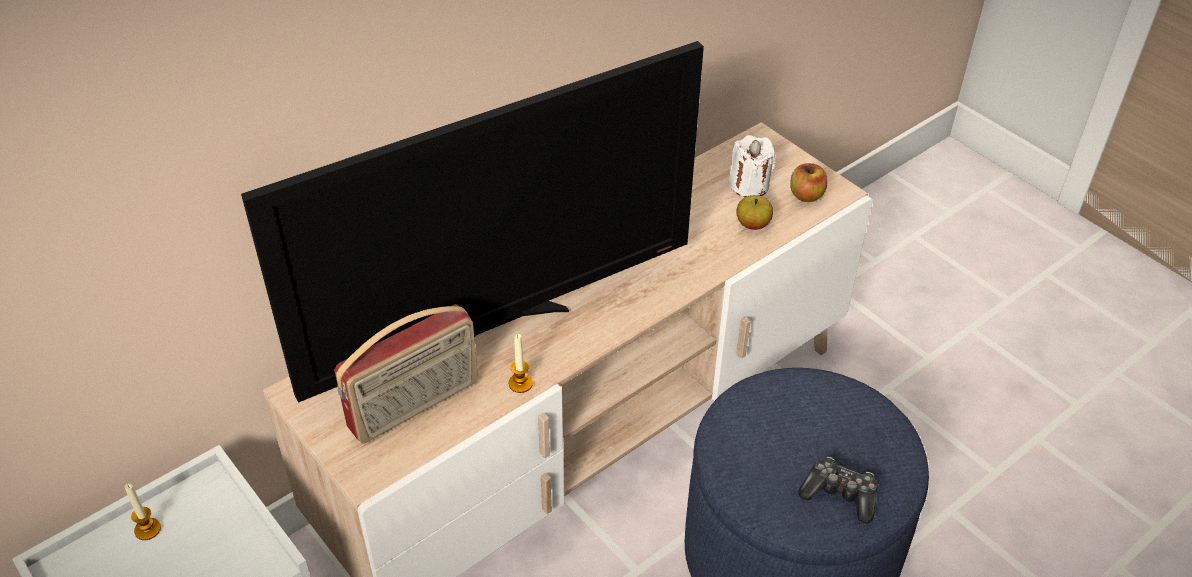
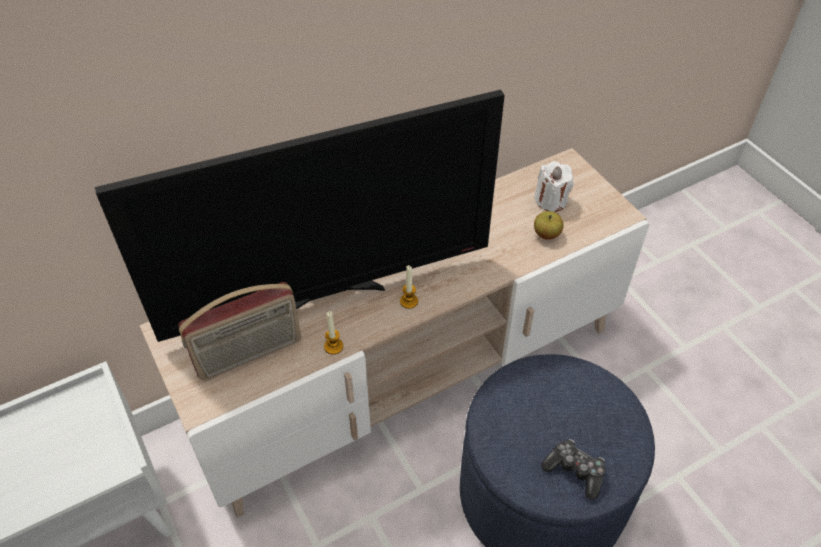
camera: 10 degrees right, 5 degrees up
(147, 529) = (41, 421): candle -> candle (409, 301)
(806, 195) = (595, 214): apple -> none

